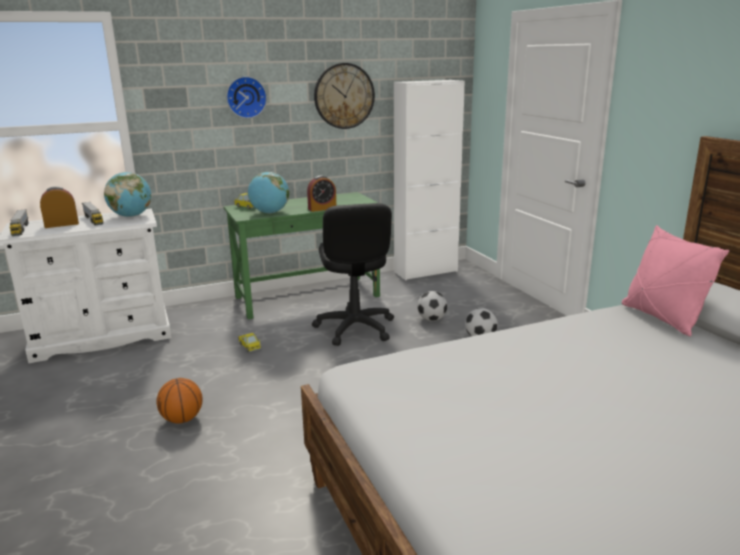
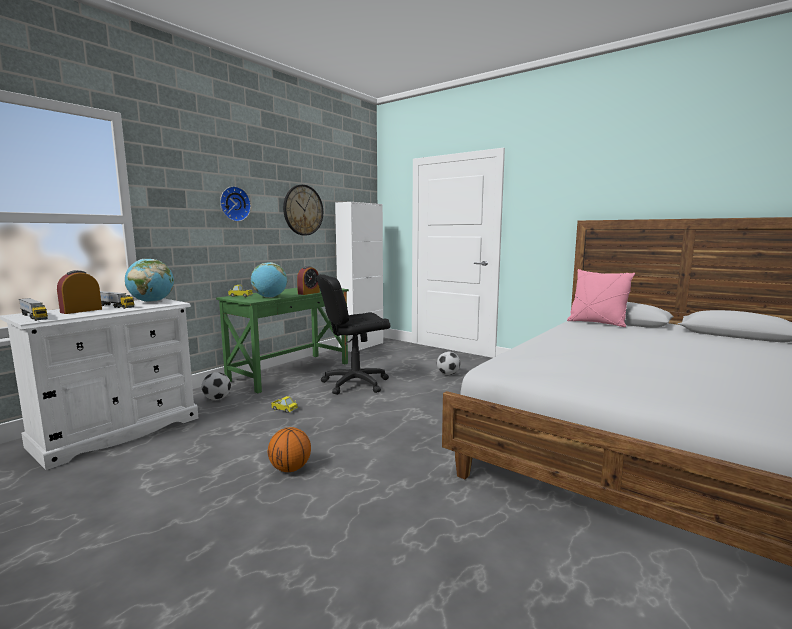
camera: 30 degrees left, 10 degrees down
(355, 328) = (355, 383): black office chair -> black office chair turned 105 degrees clockwise
(431, 319) = (403, 370): football -> football (217, 399)

